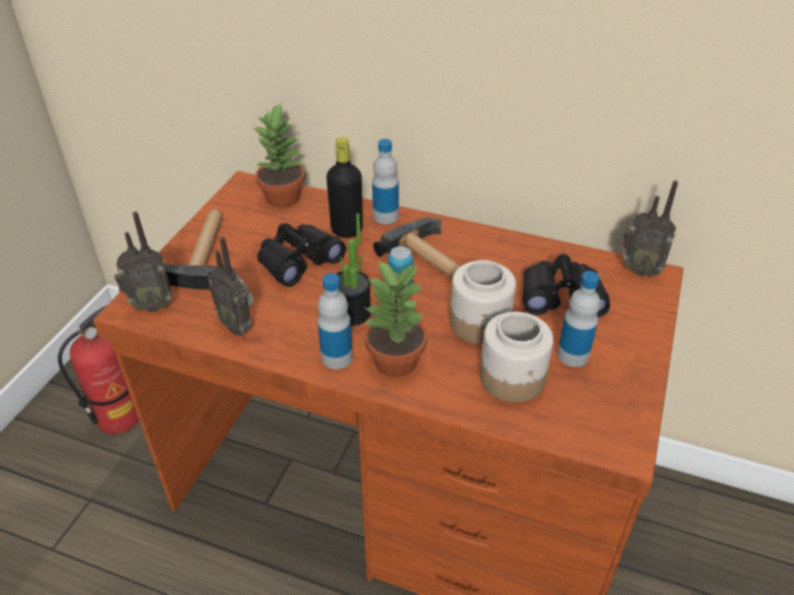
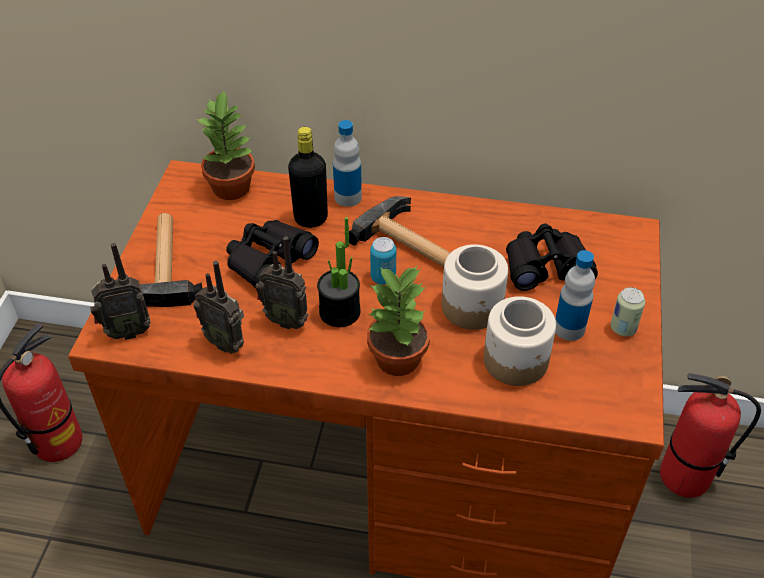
camera: 10 degrees left, 5 degrees up
(336, 357) = (337, 363): bottle -> none
(628, 362) = (623, 328): none -> can
(639, 269) = (617, 227): radio -> radio (286, 320)
(692, 536) = (684, 477): none -> fire extinguisher

